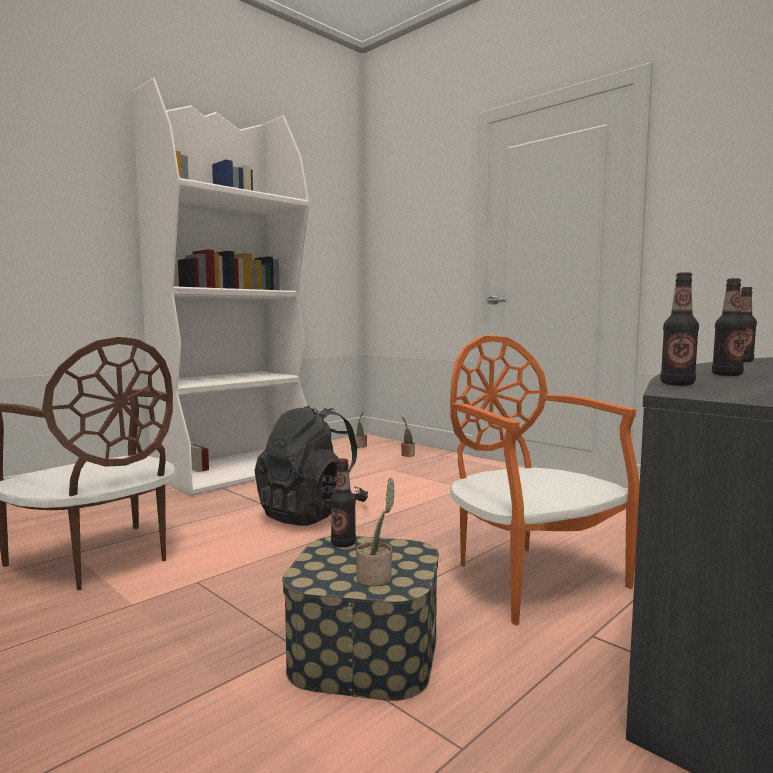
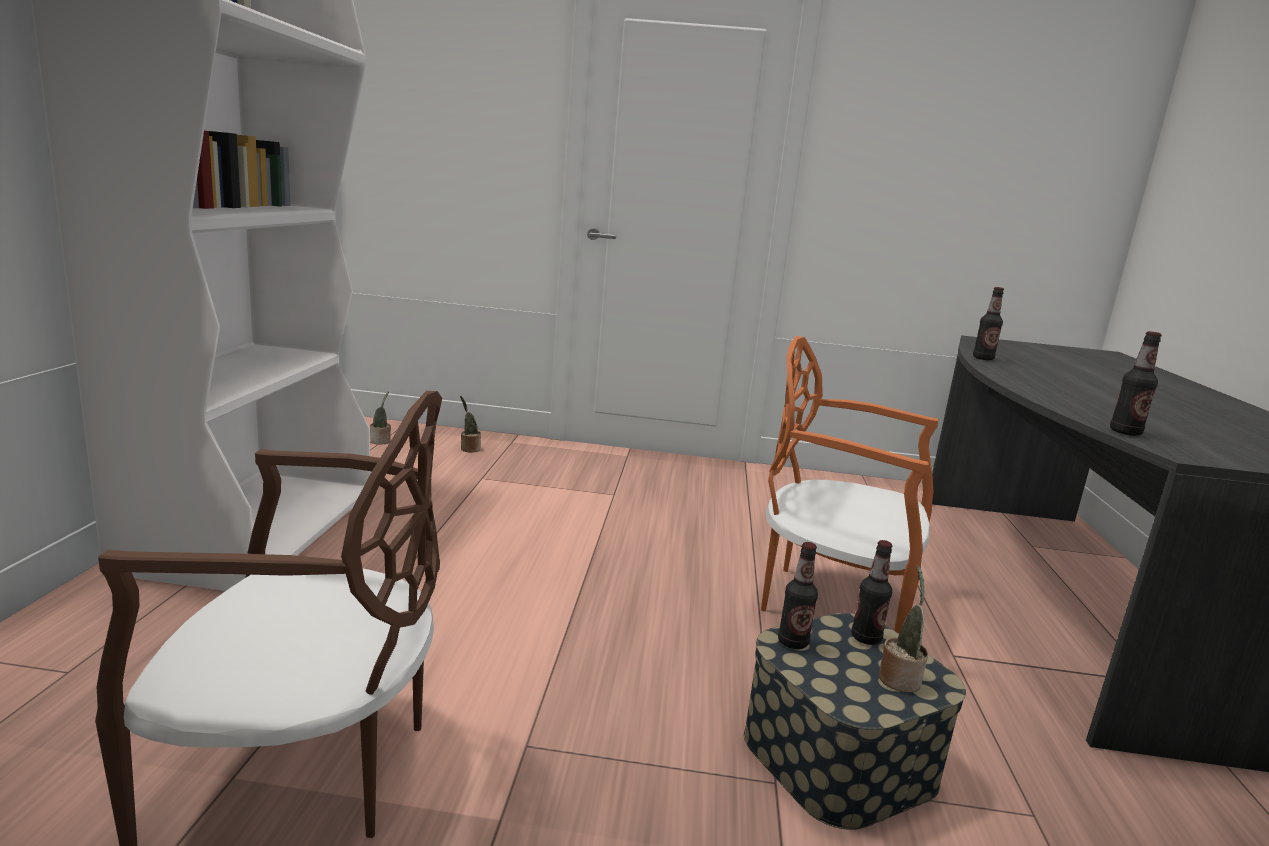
camera: 40 degrees left, 10 degrees up
(311, 514) = (498, 581): black backpack -> none
(727, 375) = (1078, 401): bottle -> bottle (866, 638)

